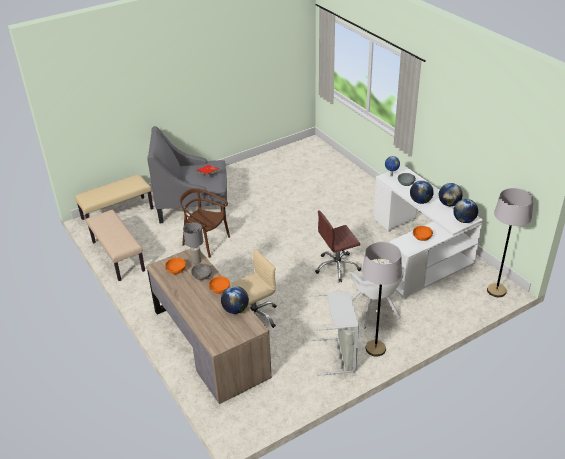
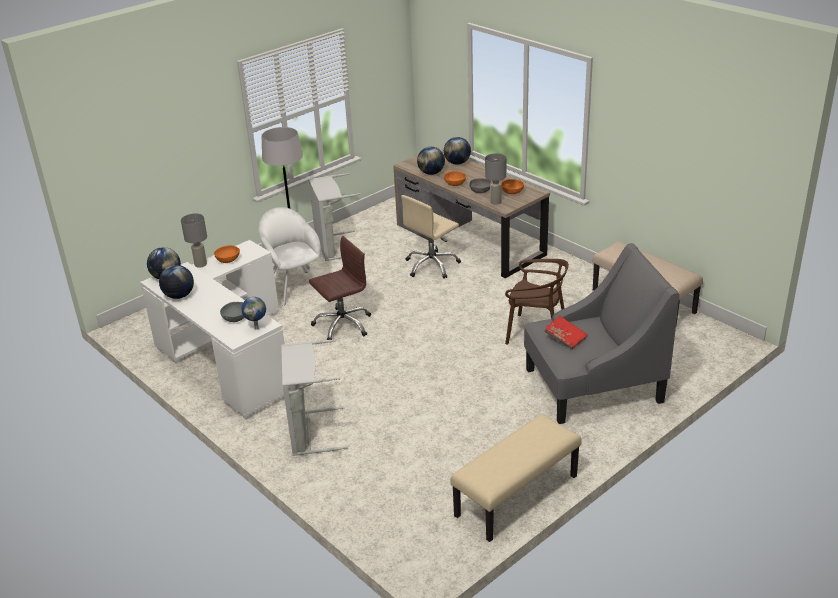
camera: 170 degrees right, 5 degrees down
(117, 213) = (702, 356): beige bench -> beige bench (517, 497)
(361, 199) = (310, 432): none -> grey laundry basket
(420, 201) = (219, 295): globe -> globe (457, 163)
(443, 236) = (200, 264): none -> grey table lamp
(496, 291) = (140, 323): grey floor lamp -> none

